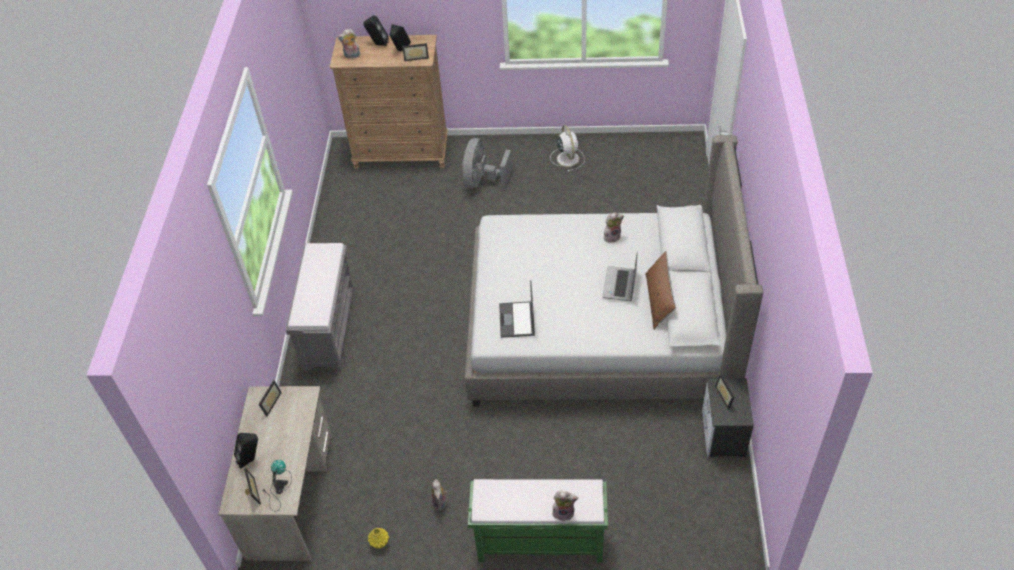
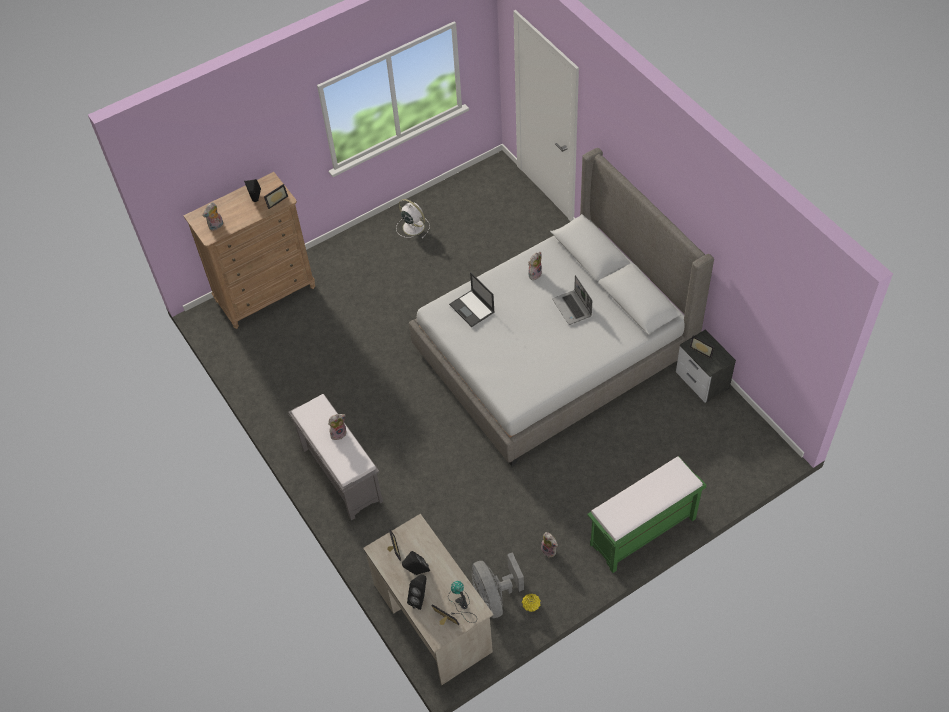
camera: 35 degrees left, 5 degrees up
(378, 44) = (229, 205): black speaker -> black speaker (416, 572)
(482, 181) = (358, 282): grey fan -> grey fan (494, 597)
(517, 320) = (521, 377): laptop -> laptop (472, 309)
(564, 512) = (672, 493): plush toy -> plush toy (338, 433)
(658, 300) = (609, 305): brown pillow -> none

